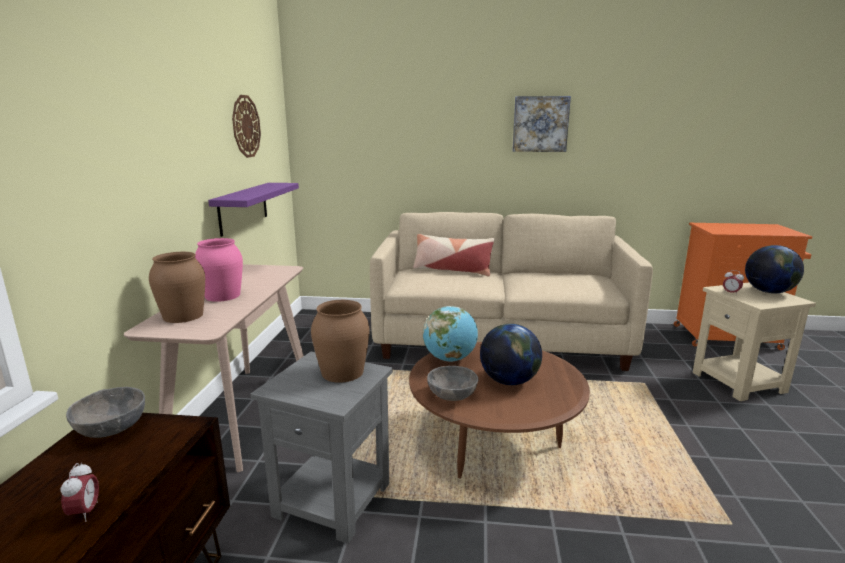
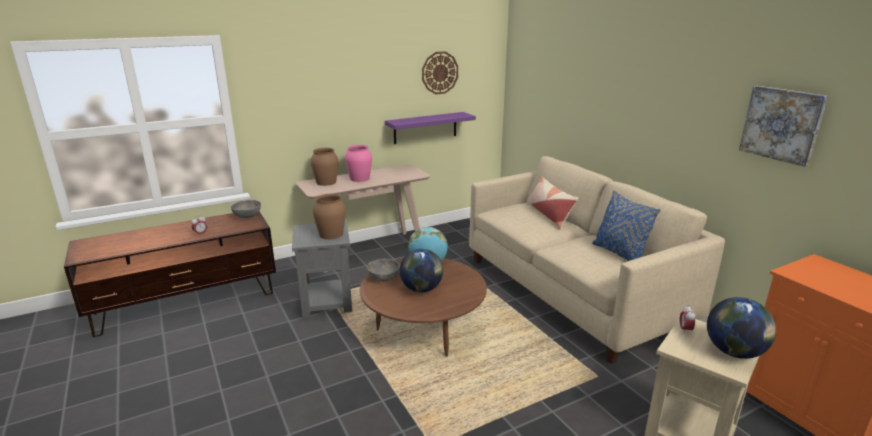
camera: 55 degrees right, 5 degrees up
(540, 124) = (668, 97): picture -> picture (782, 124)
(562, 275) = (619, 253): none -> blue pillow

